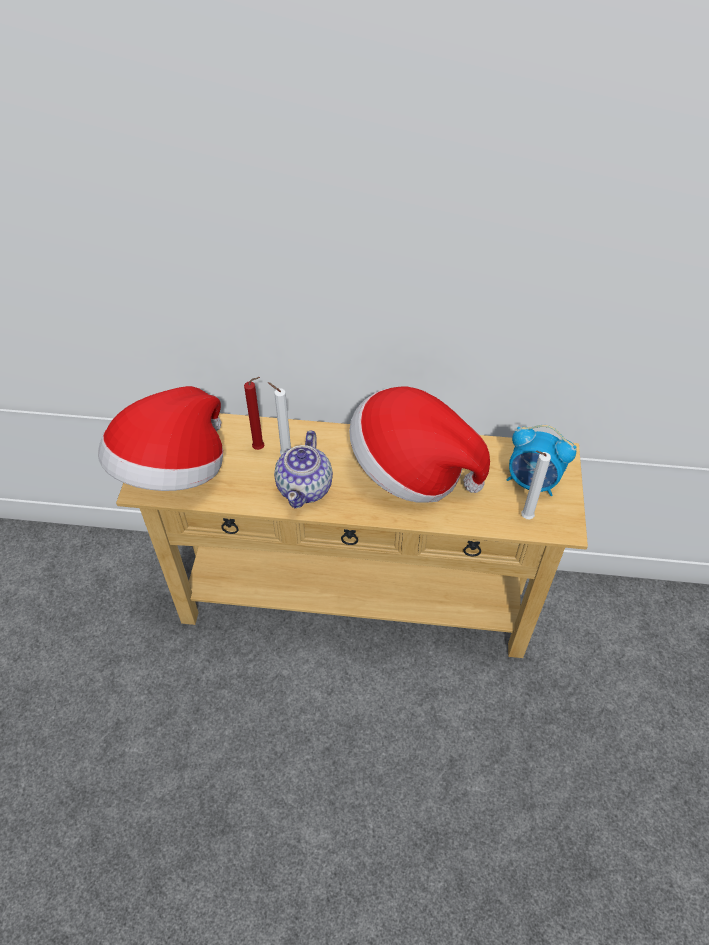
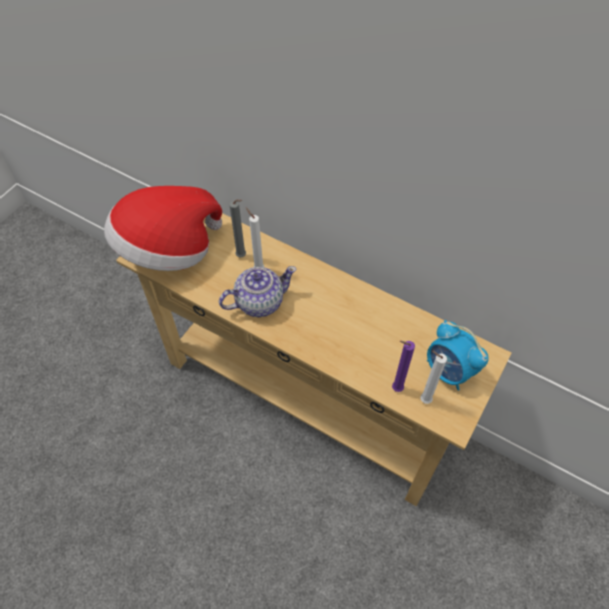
camera: 25 degrees right, 5 degrees up
(260, 448) = (242, 256): red candle -> grey candle
(305, 487) = (258, 302): teapot -> teapot turned 150 degrees counterclockwise
(411, 469) = (351, 320): hat -> none
(492, 518) = (395, 388): none -> purple candle

